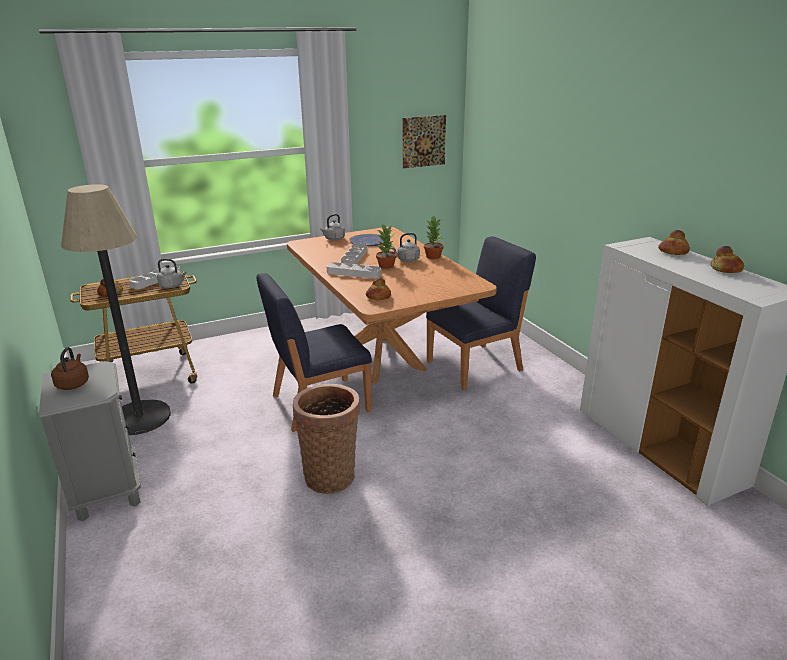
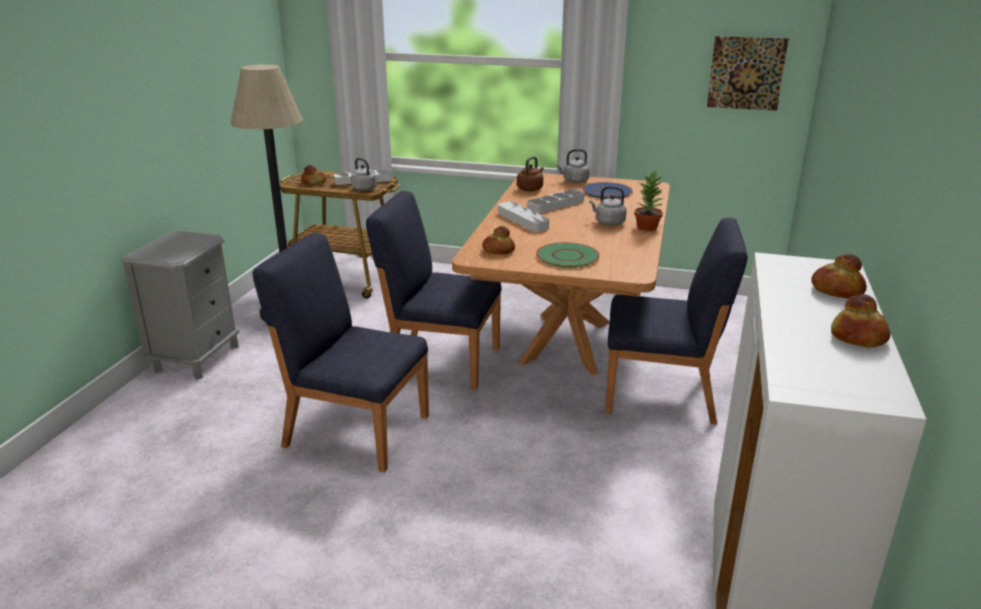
camera: 40 degrees right, 0 degrees up
(73, 384) = (172, 244): brown kettle -> brown kettle (530, 189)
(330, 474) = (355, 430): basket -> blue chair
(386, 266) = (572, 222): potted plant -> none
(426, 287) = (568, 256): none -> green plate

